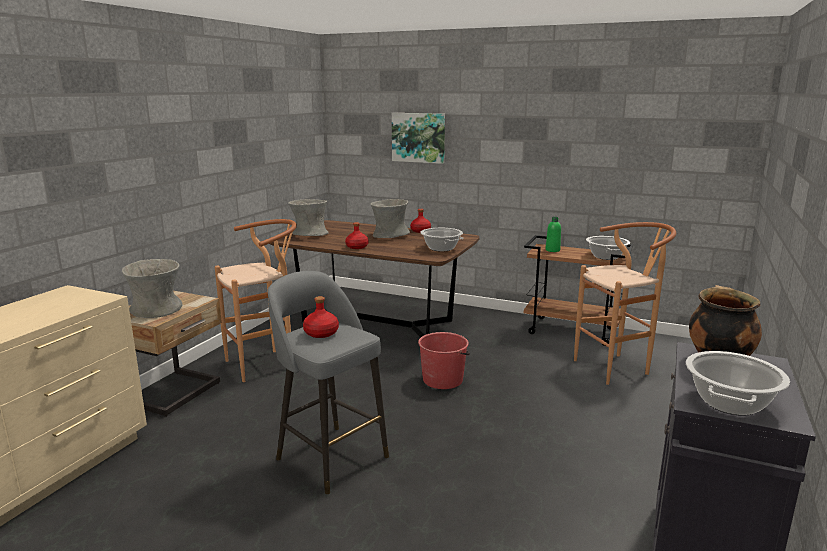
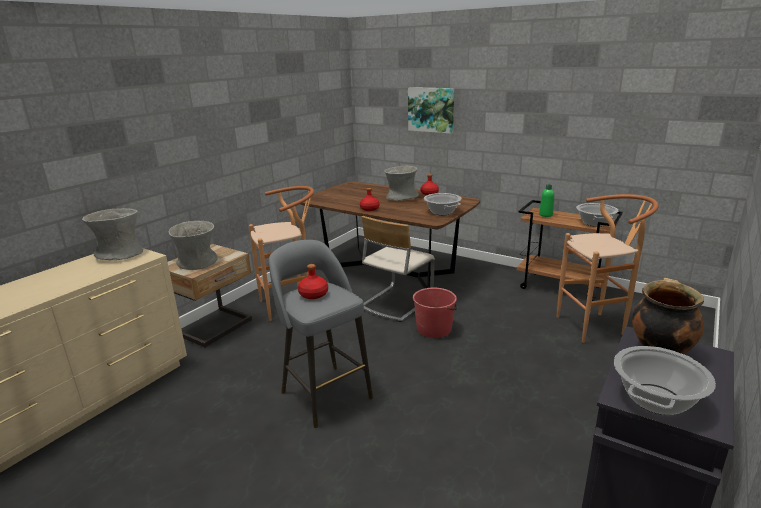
camera: 10 degrees right, 5 degrees up
(310, 234) = (334, 195): grey vase -> grey vase (120, 254)
(392, 355) = (396, 303): none -> beige chair

